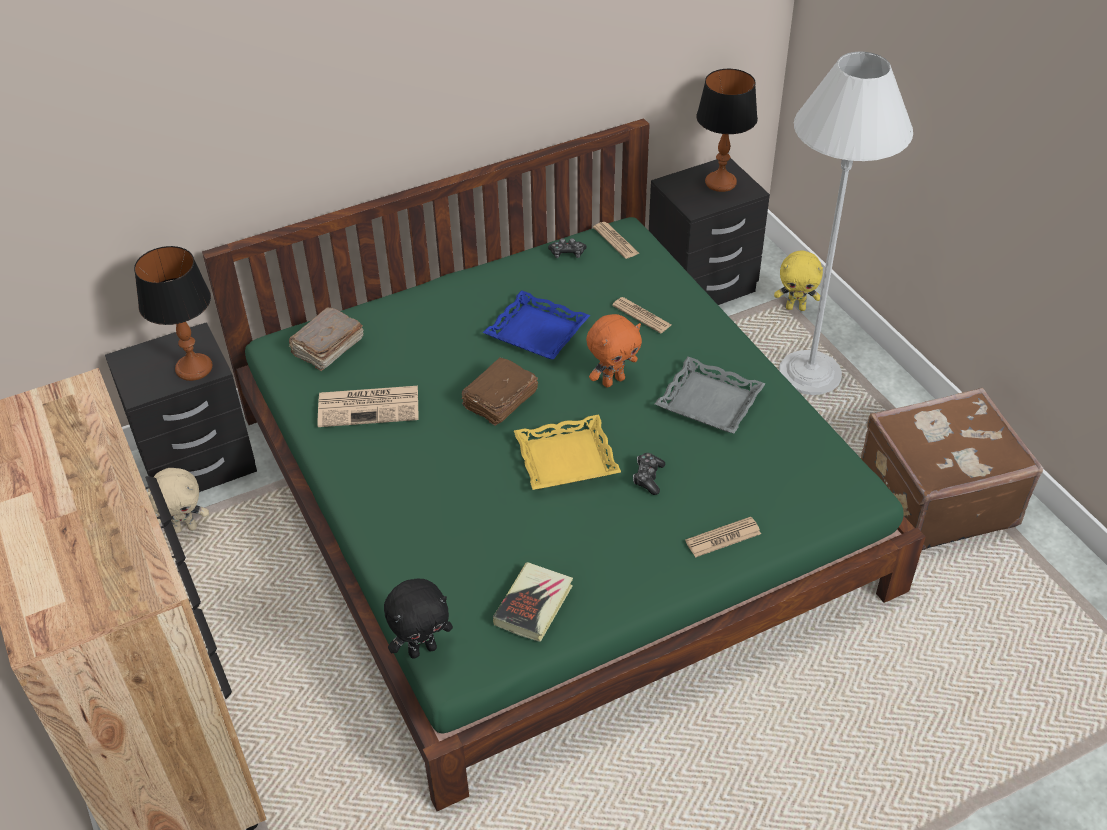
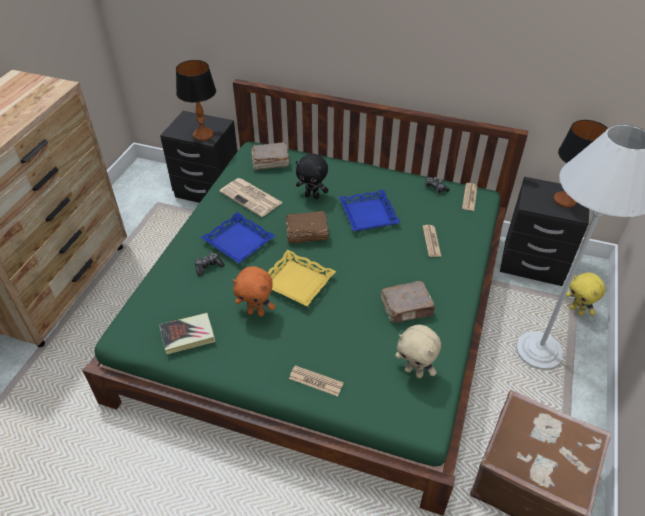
camera: 45 degrees right, 0 degrees up
(185, 528) = (172, 212): beige plush toy -> beige plush toy (414, 372)
(422, 649) = (124, 316): black plush toy -> black plush toy (312, 196)
(434, 466) = (239, 241): none -> blue tray
(613, 380) = (372, 262): orange plush toy -> orange plush toy (256, 312)
(648, 477) = (323, 321): game controller -> game controller (208, 266)
(710, 401) = (407, 308): grey tray -> brown book

